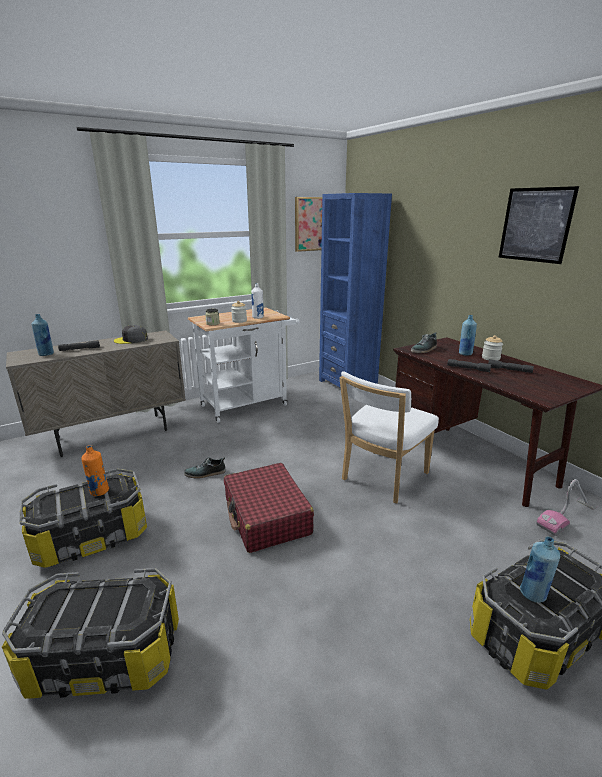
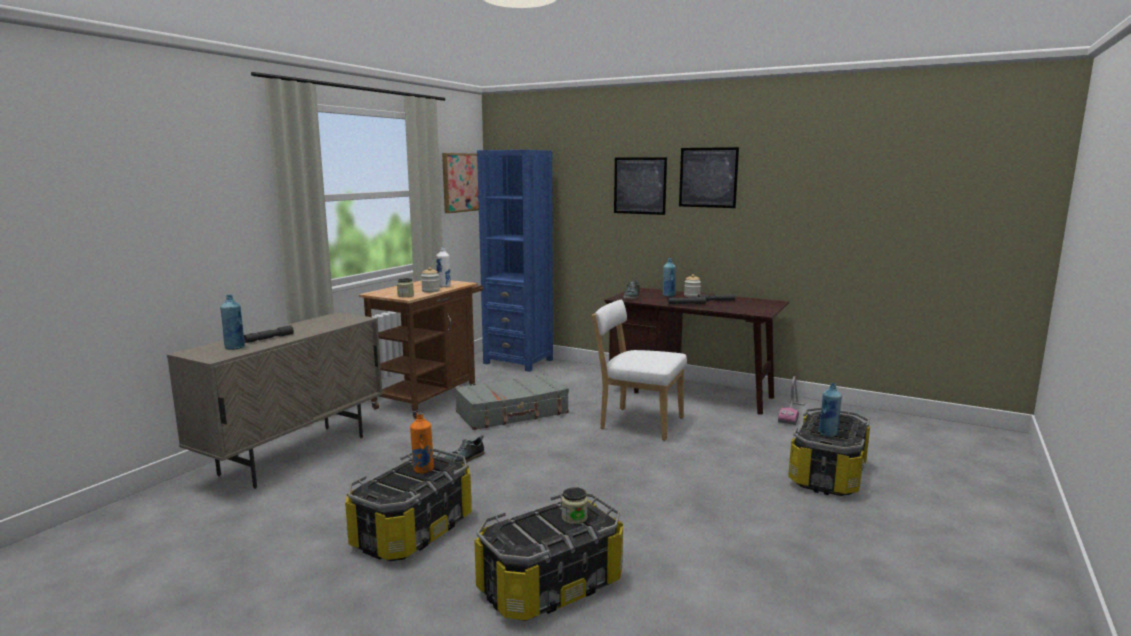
camera: 30 degrees left, 10 degrees down
(120, 608) = (574, 517): none -> jar
(131, 340) = (316, 324): grey cap -> none
(249, 404) = (430, 397): white cart -> brown cart
(267, 517) = (570, 471): red suitcase -> none
(289, 436) = (512, 413): none -> grey suitcase
(382, 478) = (637, 423): white chair -> white chair turned 105 degrees clockwise
(464, 232) = (640, 185): none -> picture

